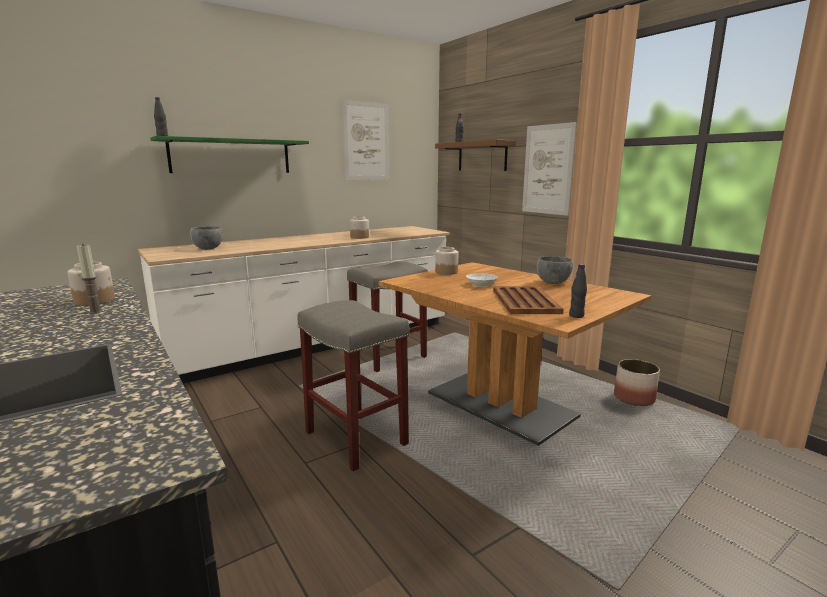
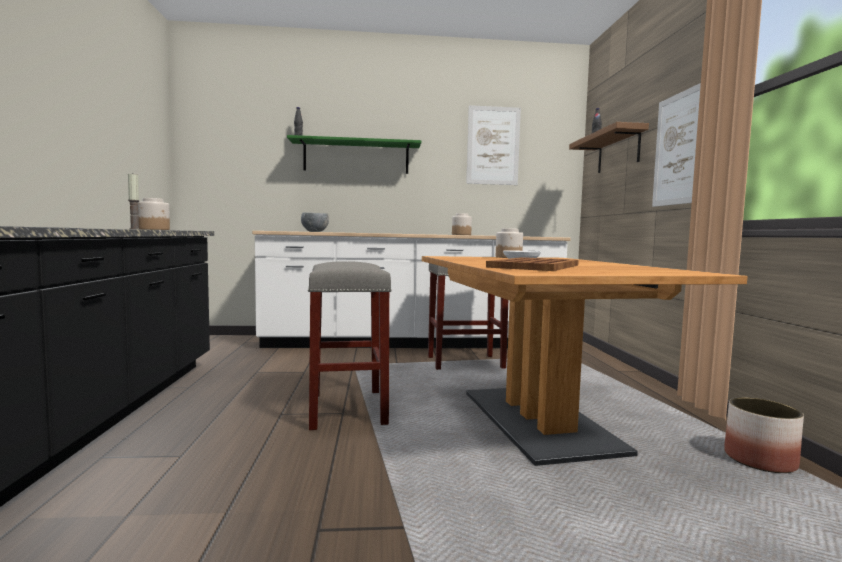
camera: 30 degrees right, 10 degrees down
(552, 282) = (619, 265): grey bowl -> none
(576, 316) = (566, 272): black bottle -> none

